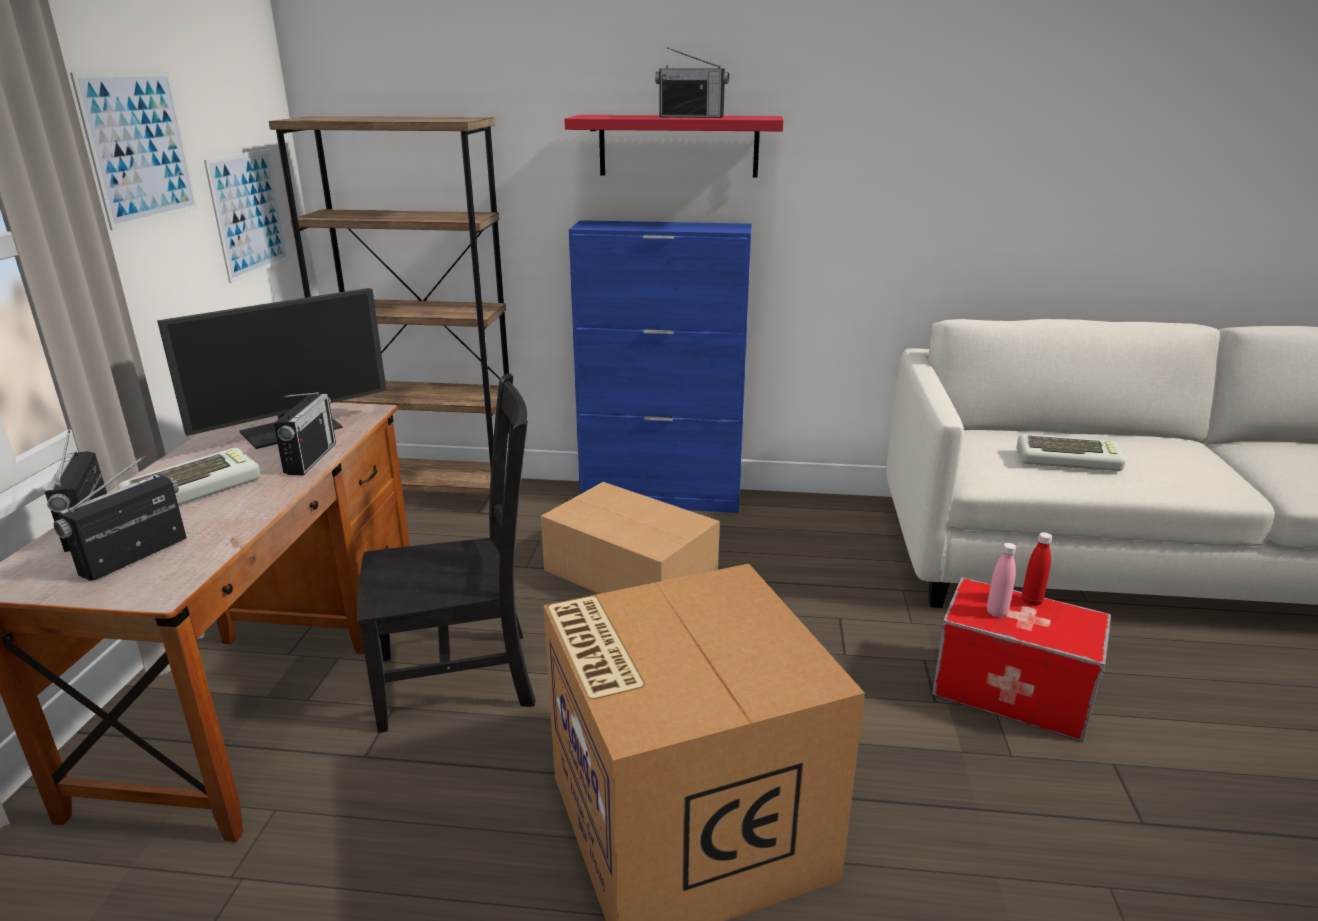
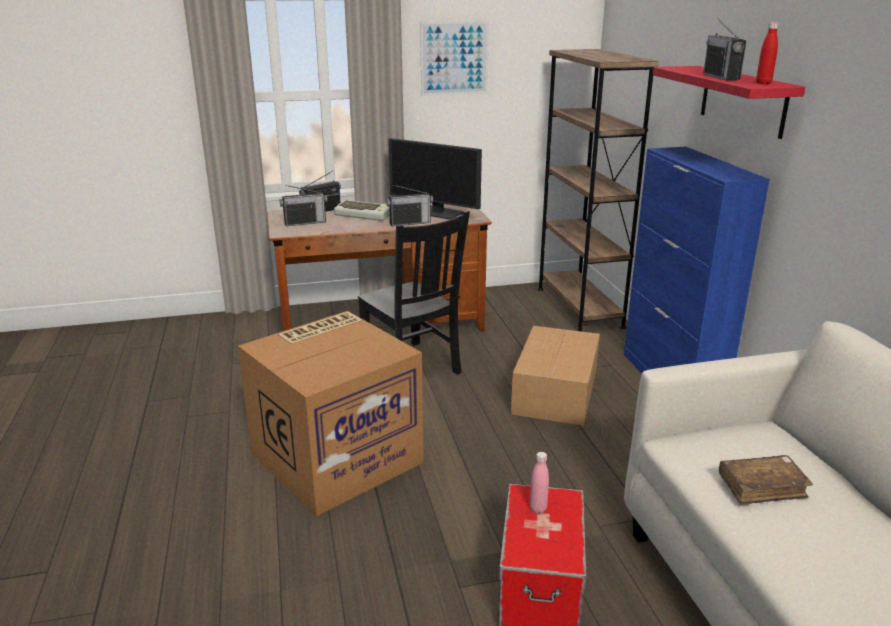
camera: 70 degrees right, 0 degrees up
(135, 556) = (305, 223): radio -> radio turned 150 degrees clockwise
(249, 213) = (533, 101): picture -> none
(1031, 601) = (571, 528): red bottle -> red bottle (763, 83)
(1068, 460) = (761, 487): keyboard -> brown book

